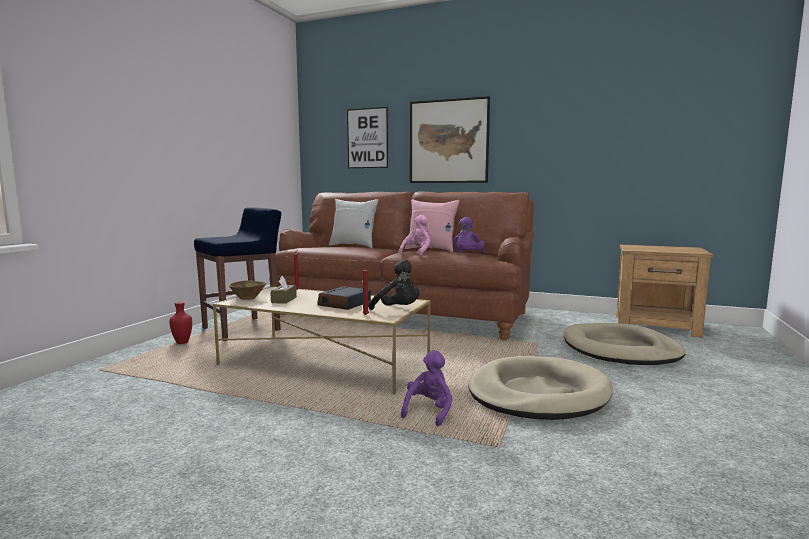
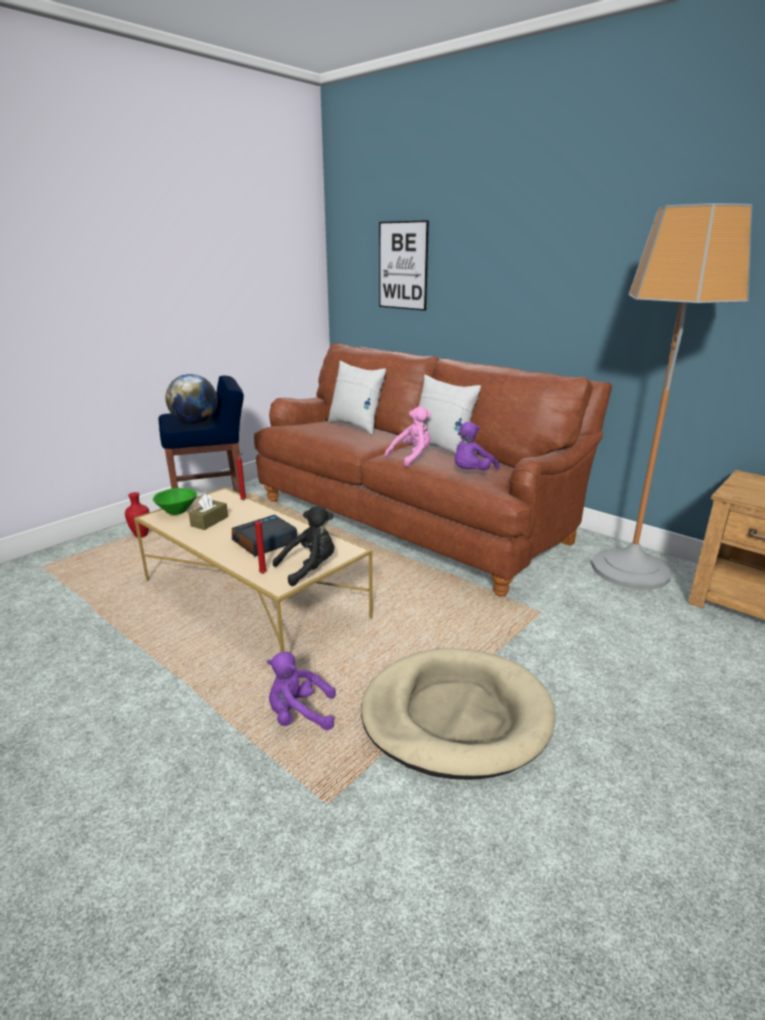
camera: 20 degrees right, 15 degrees up
(237, 238) = (195, 423): none -> globe
(248, 298) = (177, 512): brown bowl -> green bowl
(398, 310) = (309, 568): black plush toy -> black plush toy turned 90 degrees counterclockwise
(429, 411) = (299, 715): purple plush toy -> purple plush toy turned 135 degrees counterclockwise
(431, 250) = (441, 449): pink pillow -> grey pillow
(448, 141) = (505, 279): picture -> none
(571, 320) = (630, 570): none -> floor lamp
(620, 349) = (652, 650): beige dog bed -> none

